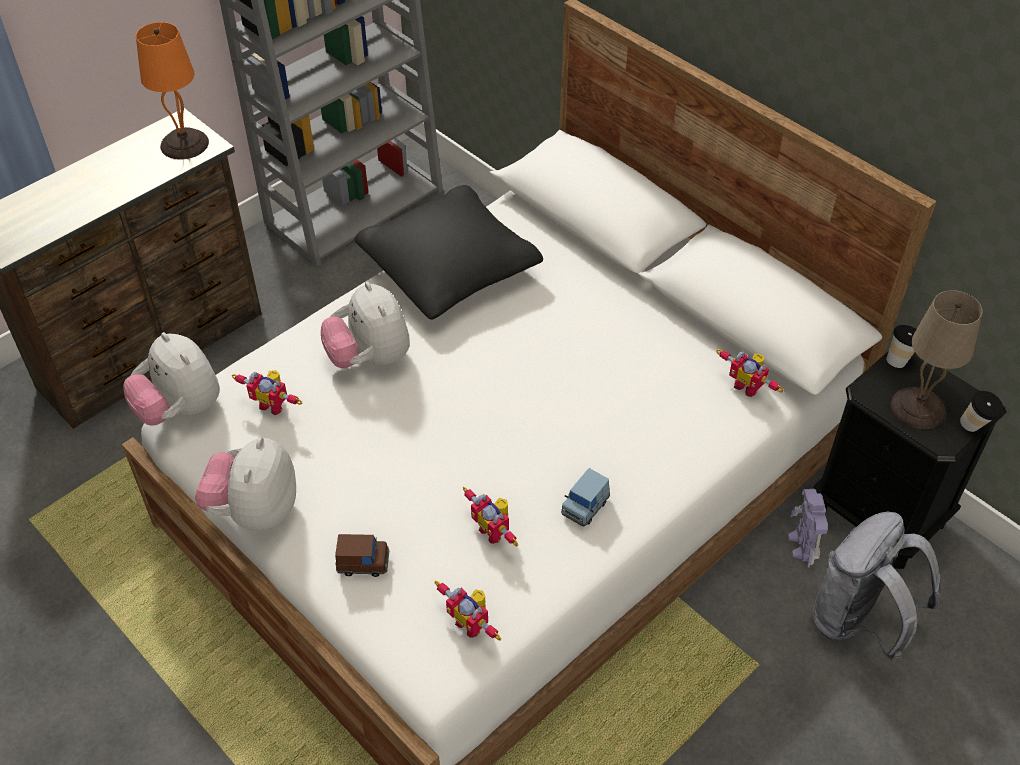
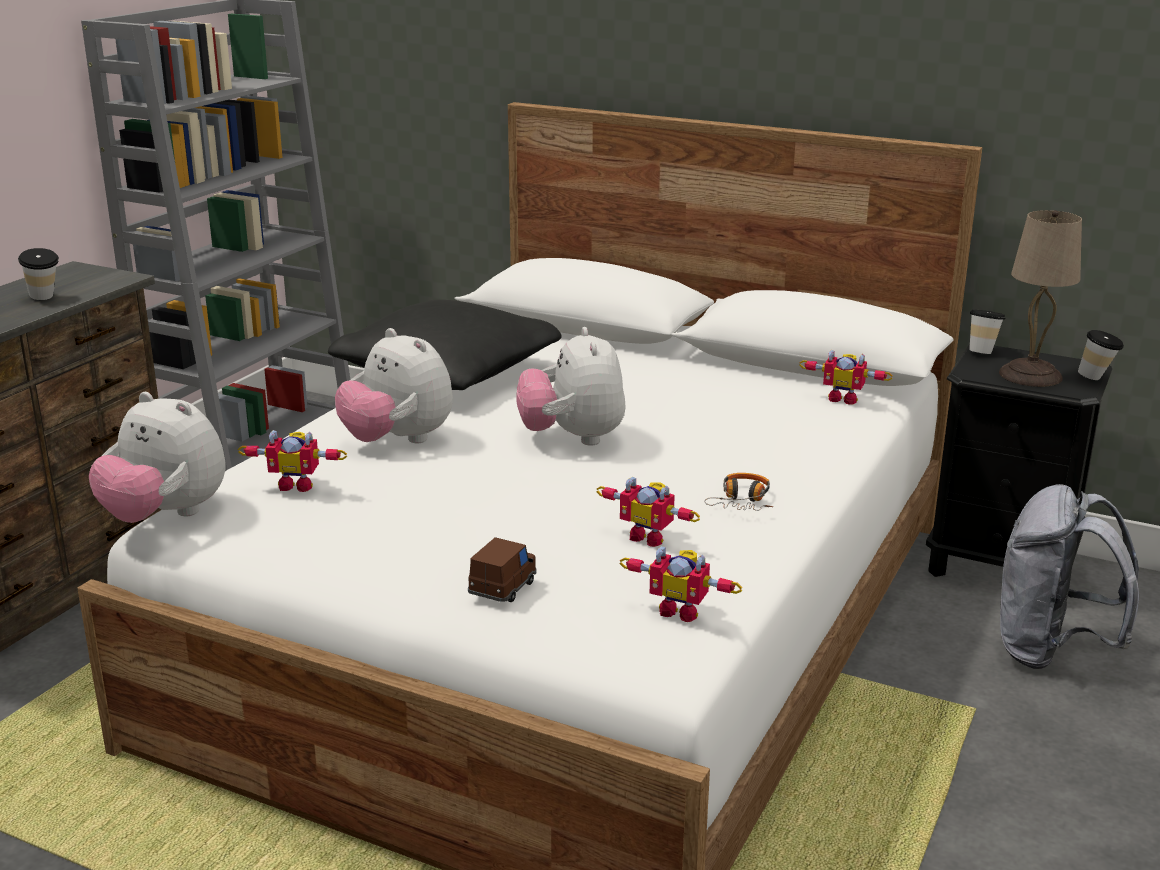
camera: 20 degrees left, 25 degrees down
(144, 169) = (44, 299): none -> cup
(183, 144) = (87, 280): orange table lamp -> none
(255, 511) = (322, 575): plush toy -> plush toy (572, 438)
(363, 563) = (503, 588): brown toy car -> brown toy car turned 45 degrees counterclockwise
(585, 506) = (742, 501): blue toy car -> headphones
(803, 546) = (944, 605): toy robot -> none

